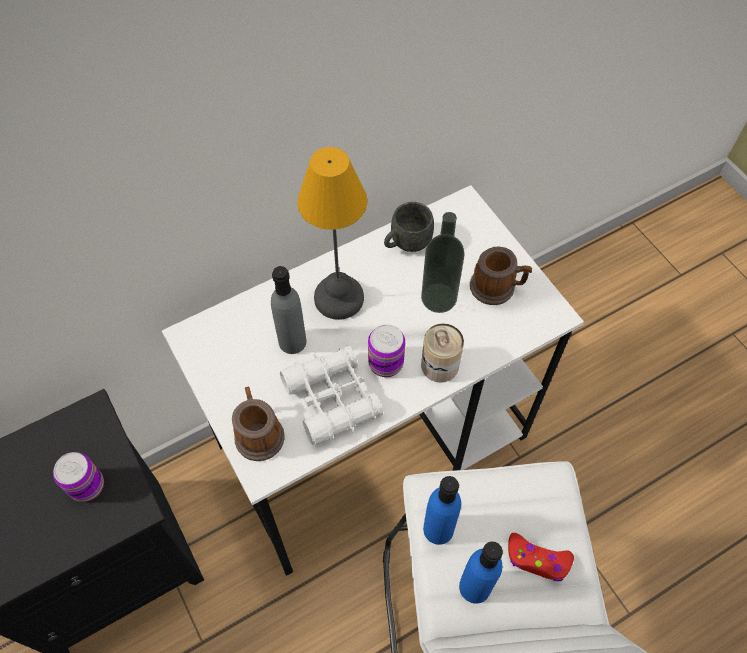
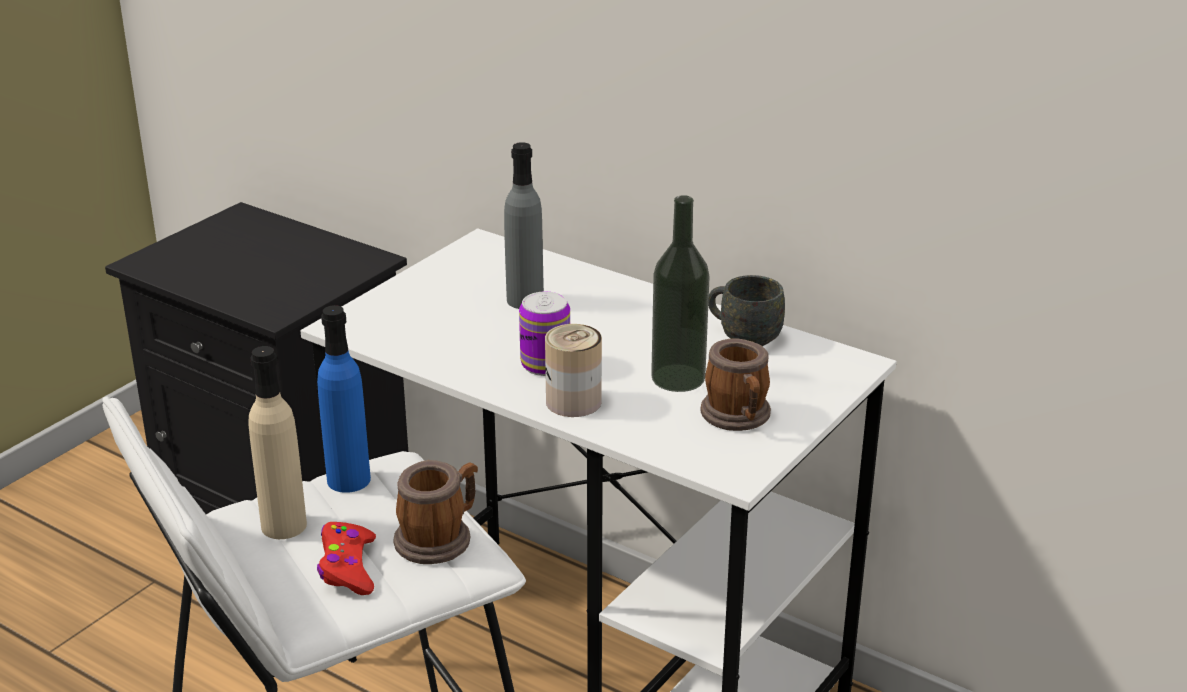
camera: 65 degrees right, 30 degrees down
(87, 486) = (287, 281): can -> none
(258, 432) = (389, 311): mug -> mug (439, 538)
(332, 399) = (466, 343): white binoculars -> none
(338, 296) = (615, 312): table lamp -> none
(474, 587) = (284, 525): blue bottle -> beige bottle

